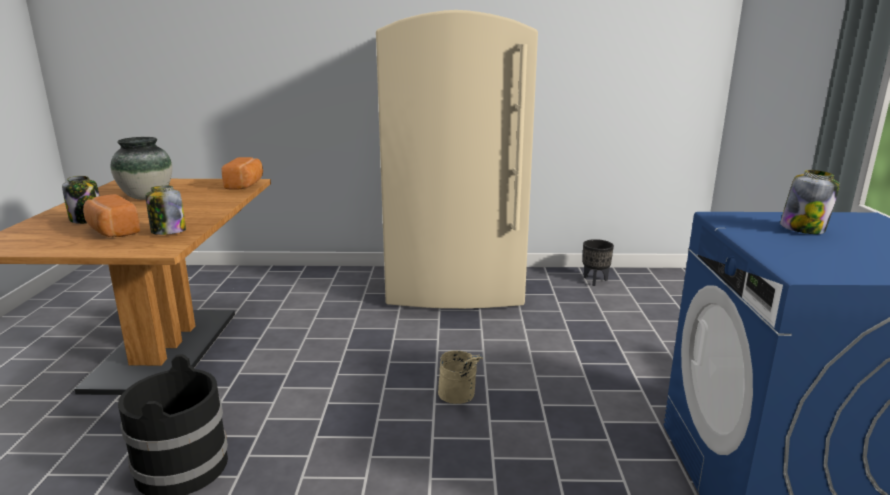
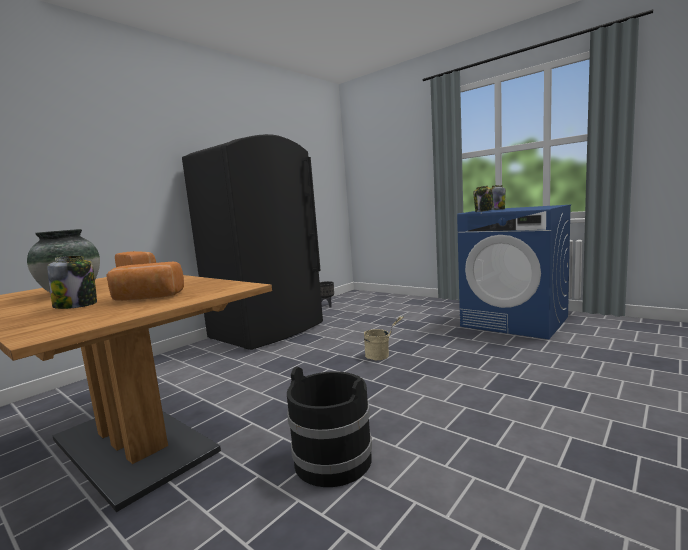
camera: 50 degrees left, 10 degrees down
(168, 232) = (202, 286): jar -> jar (484, 211)
(455, 287) = (268, 331): beige fridge -> black fridge

